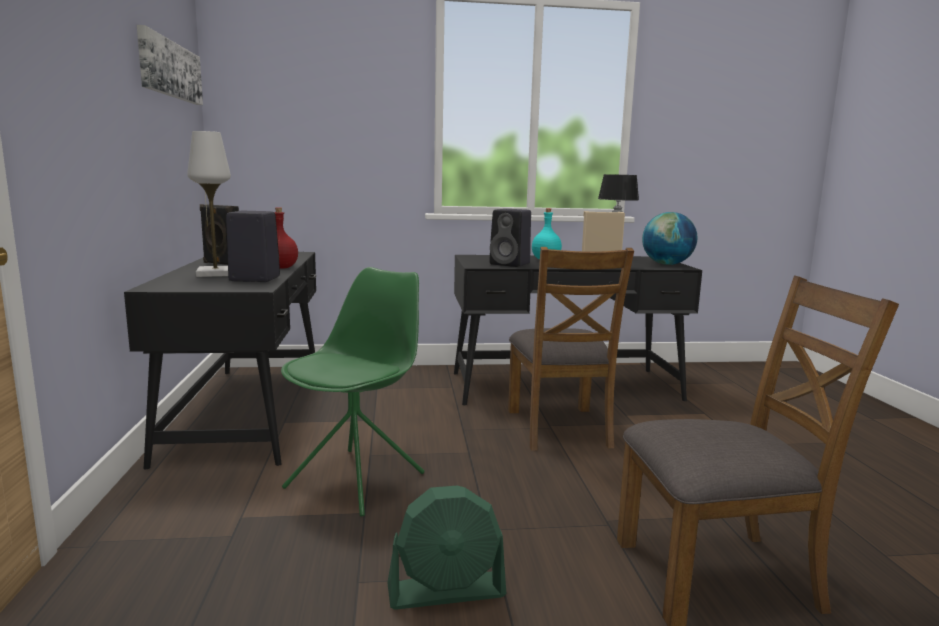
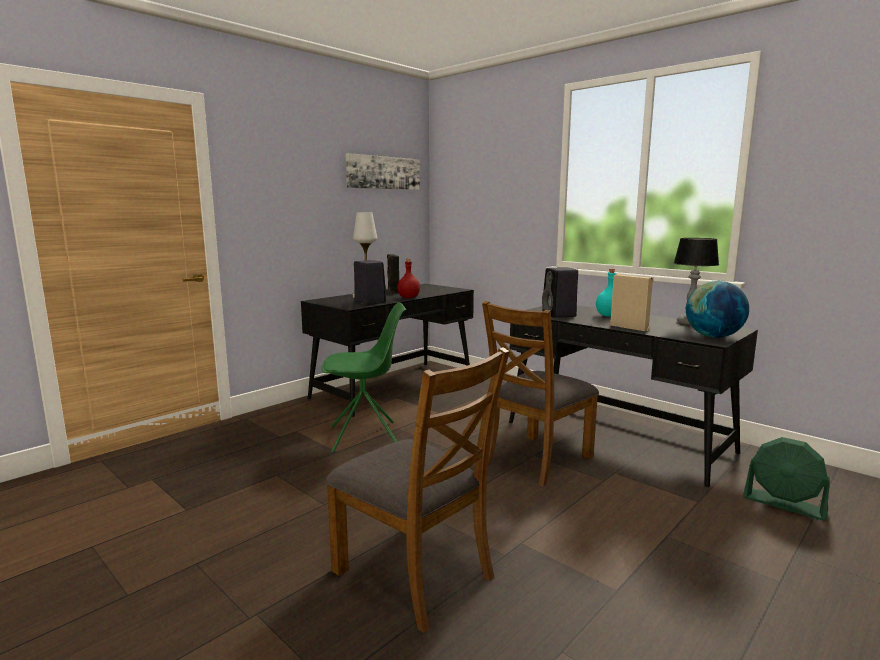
camera: 50 degrees right, 0 degrees up
(446, 591) = (293, 497): green fan -> green fan (784, 504)

